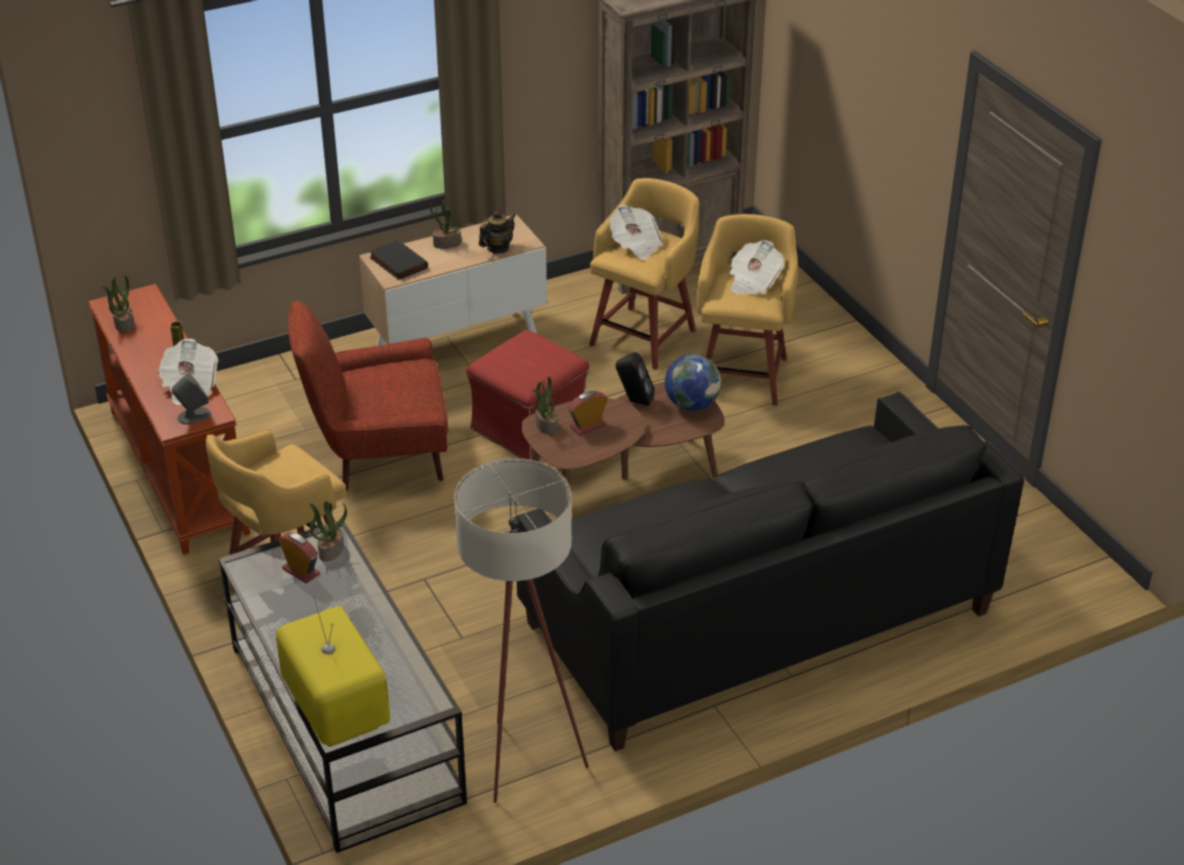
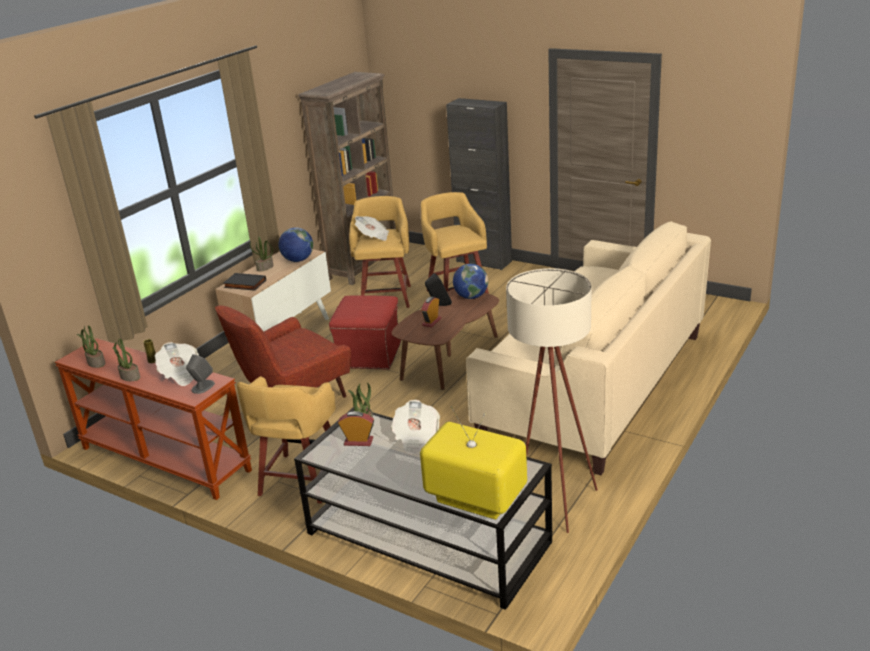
camera: 30 degrees left, 10 degrees down
(497, 248) = (298, 260): teapot -> globe
(546, 425) = (408, 330): potted plant -> potted plant (129, 377)
(753, 282) = (455, 230): newspaper -> newspaper (416, 439)
(758, 616) = (594, 383): black sofa -> beige sofa
(841, 331) = (484, 261): none -> black cabinet

